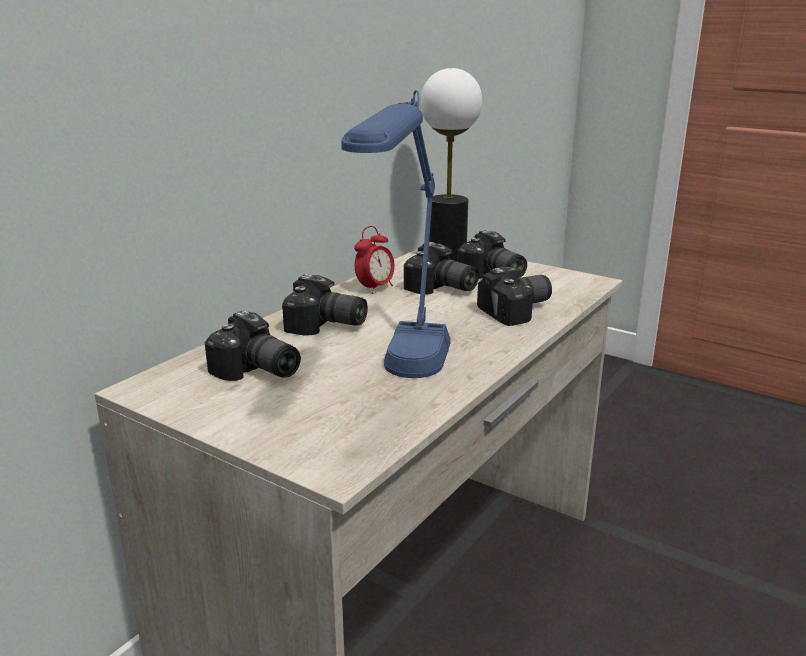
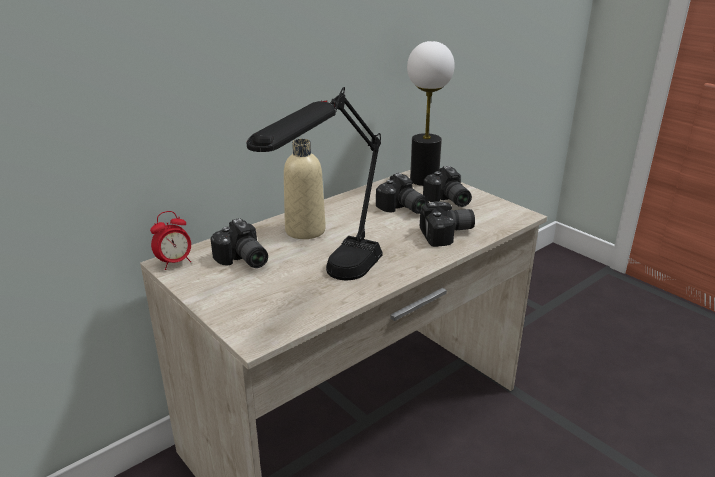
camera: 15 degrees right, 5 degrees up
(326, 326) = (305, 230): camera -> beige bottle
(375, 288) = (355, 203): alarm clock -> alarm clock (175, 263)
(405, 385) = (332, 284): blue table lamp -> black table lamp

